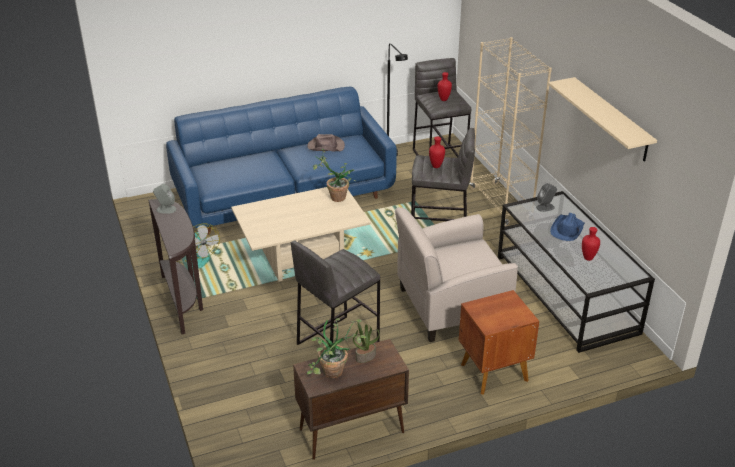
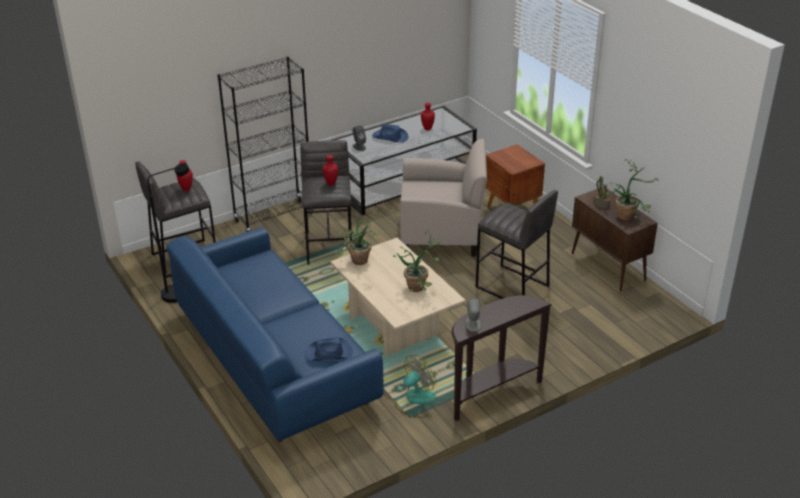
camera: 100 degrees left, 0 degrees up
(219, 177) = (329, 353): none -> blue hat
(281, 225) = (420, 288): none -> potted plant
(325, 146) = (249, 285): brown hat -> none
(450, 307) = (441, 234): beige armchair -> beige armchair turned 60 degrees counterclockwise
(500, 204) = (274, 217): beige bookcase -> black bookcase
(611, 119) = (368, 40): beige shelf -> none

